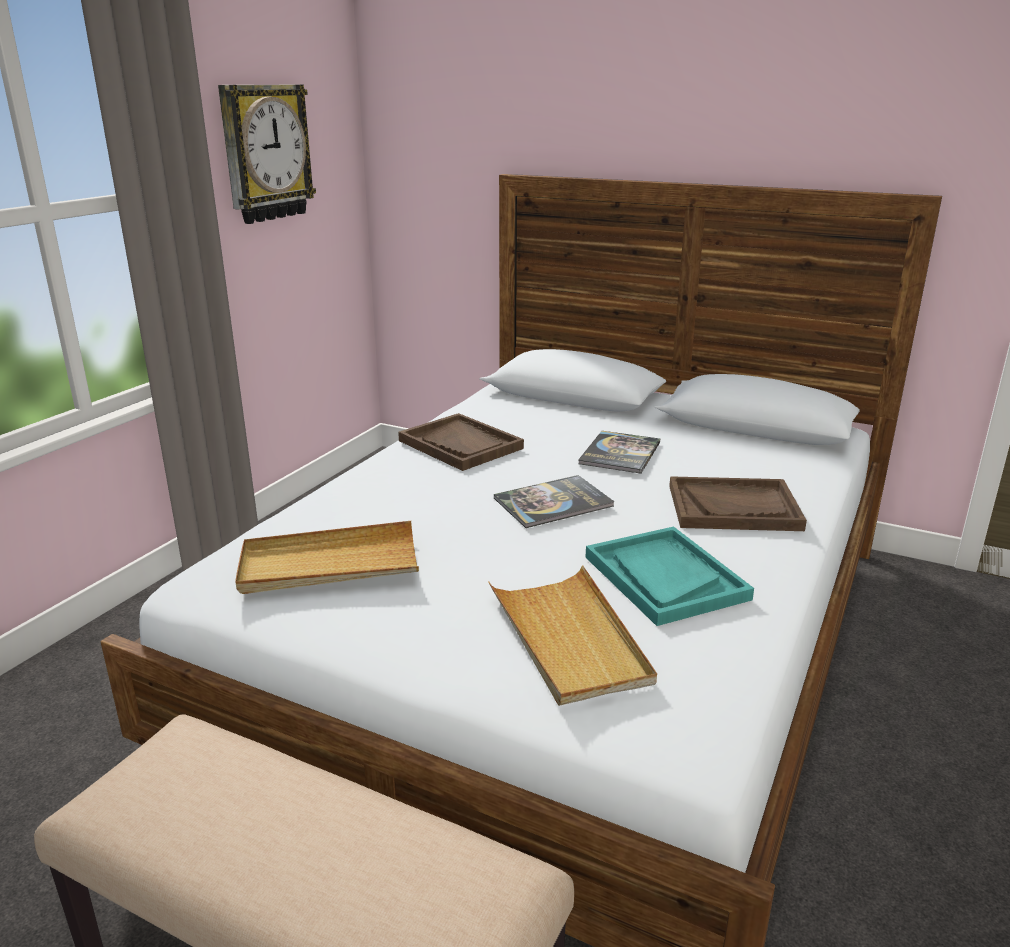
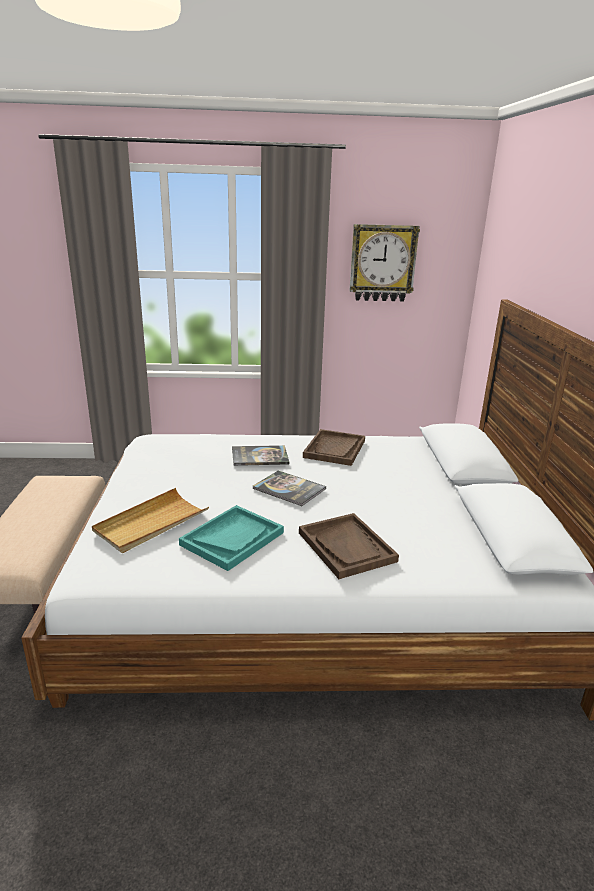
camera: 60 degrees right, 0 degrees up
(329, 564) = (174, 454): beige tray -> none
(620, 453) = (382, 494): book -> book (259, 456)

